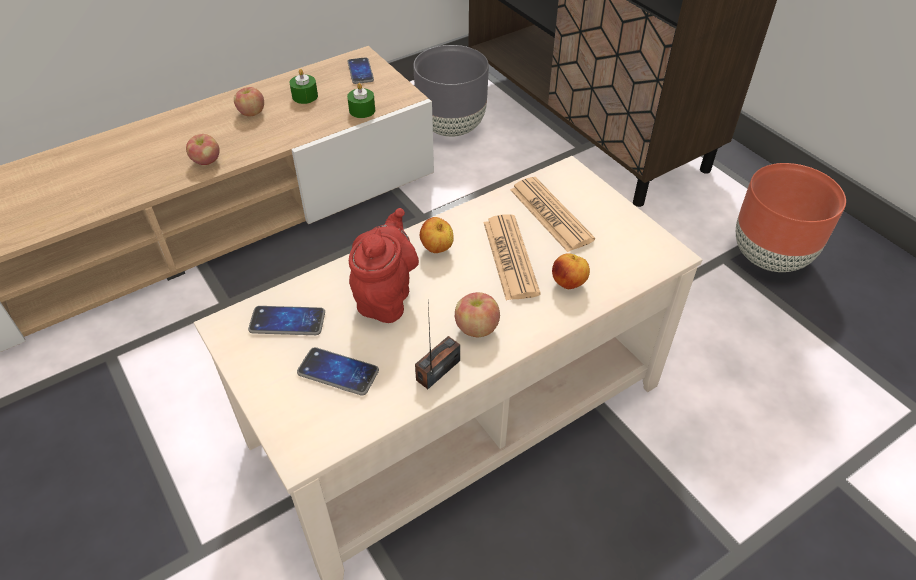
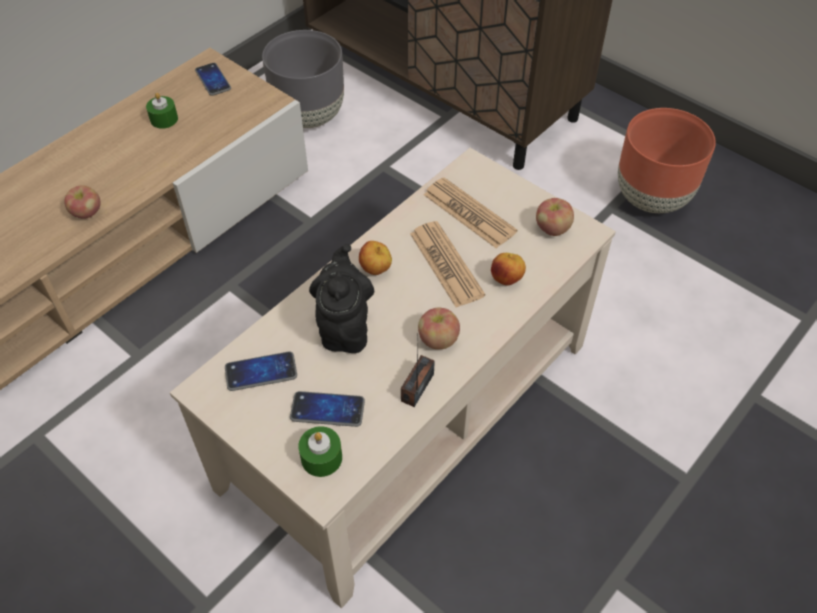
camera: 15 degrees left, 5 degrees up
(251, 113) = (113, 148): apple -> apple (552, 229)
(362, 110) = (231, 125): green candle -> green candle (321, 458)
(385, 296) = (344, 327): red teapot -> black teapot

